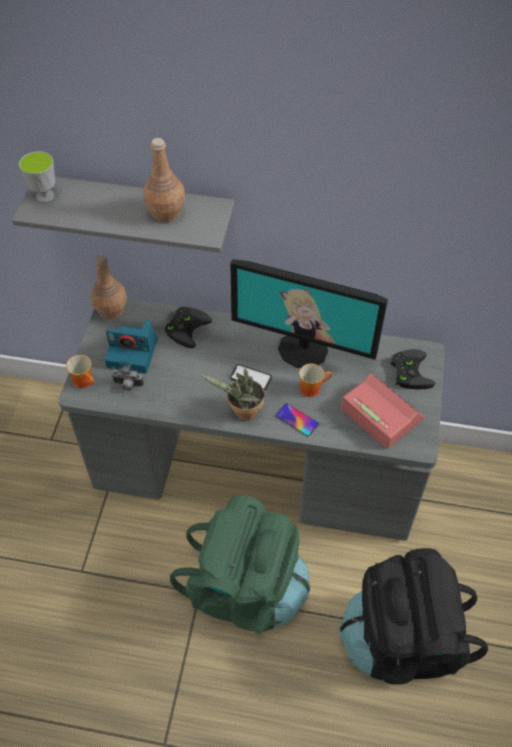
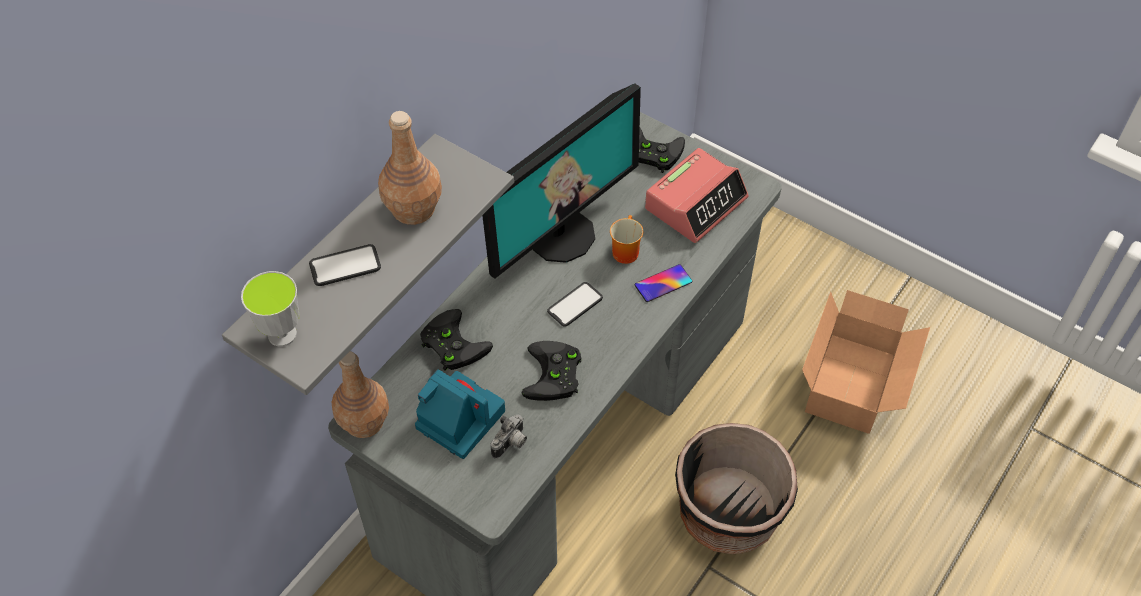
camera: 65 degrees left, 0 degrees up
(85, 380) = (474, 492): mug -> none
(106, 201) = (345, 266): none -> phone
(134, 352) = (458, 418): camera -> camera turned 90 degrees counterclockwise
(189, 388) = (554, 376): none -> black game controller
(243, 413) = (625, 333): potted plant -> none
(245, 589) = (727, 513): green backpack -> black planter
(381, 414) = (696, 203): alarm clock -> alarm clock turned 150 degrees clockwise
(402, 641) = (855, 382): black backpack -> cardboard box

